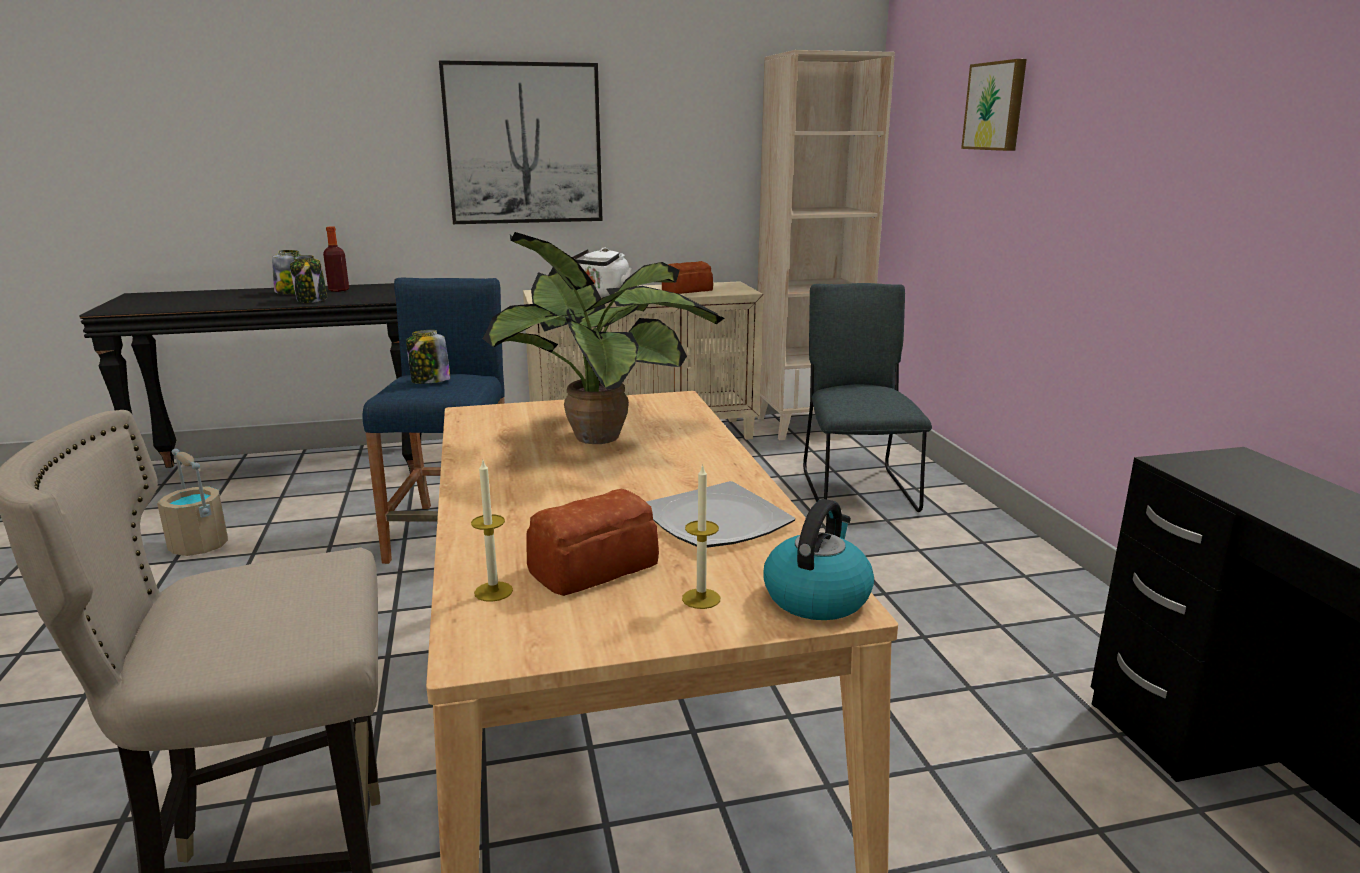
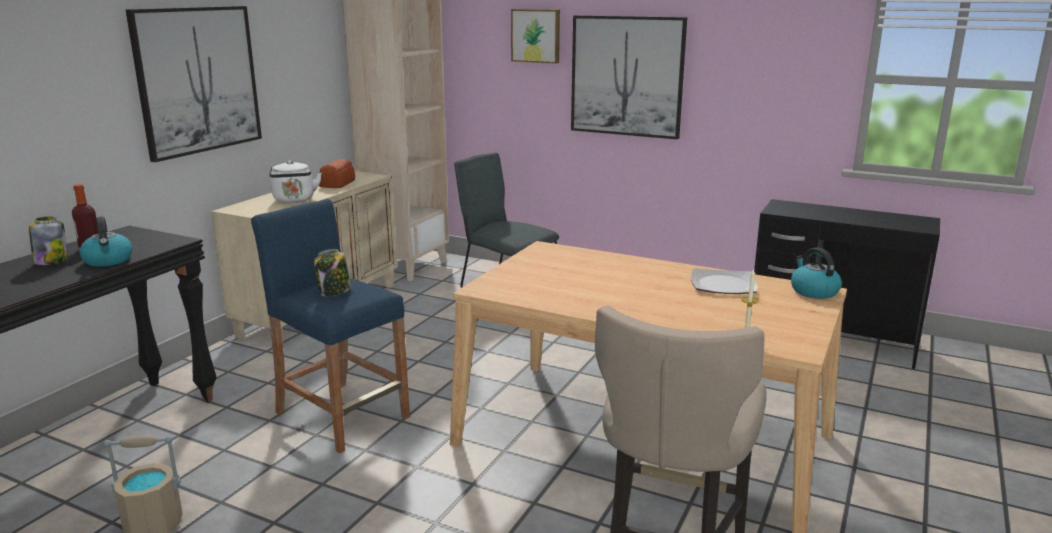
camera: 50 degrees left, 0 degrees up
(312, 300) = (108, 260): jar -> kettle
(596, 567) = (744, 314): bread -> none
(605, 438) = (582, 274): potted plant -> none
(701, 598) = (795, 307): candle -> none
(1092, 173) = (627, 76): none -> picture

